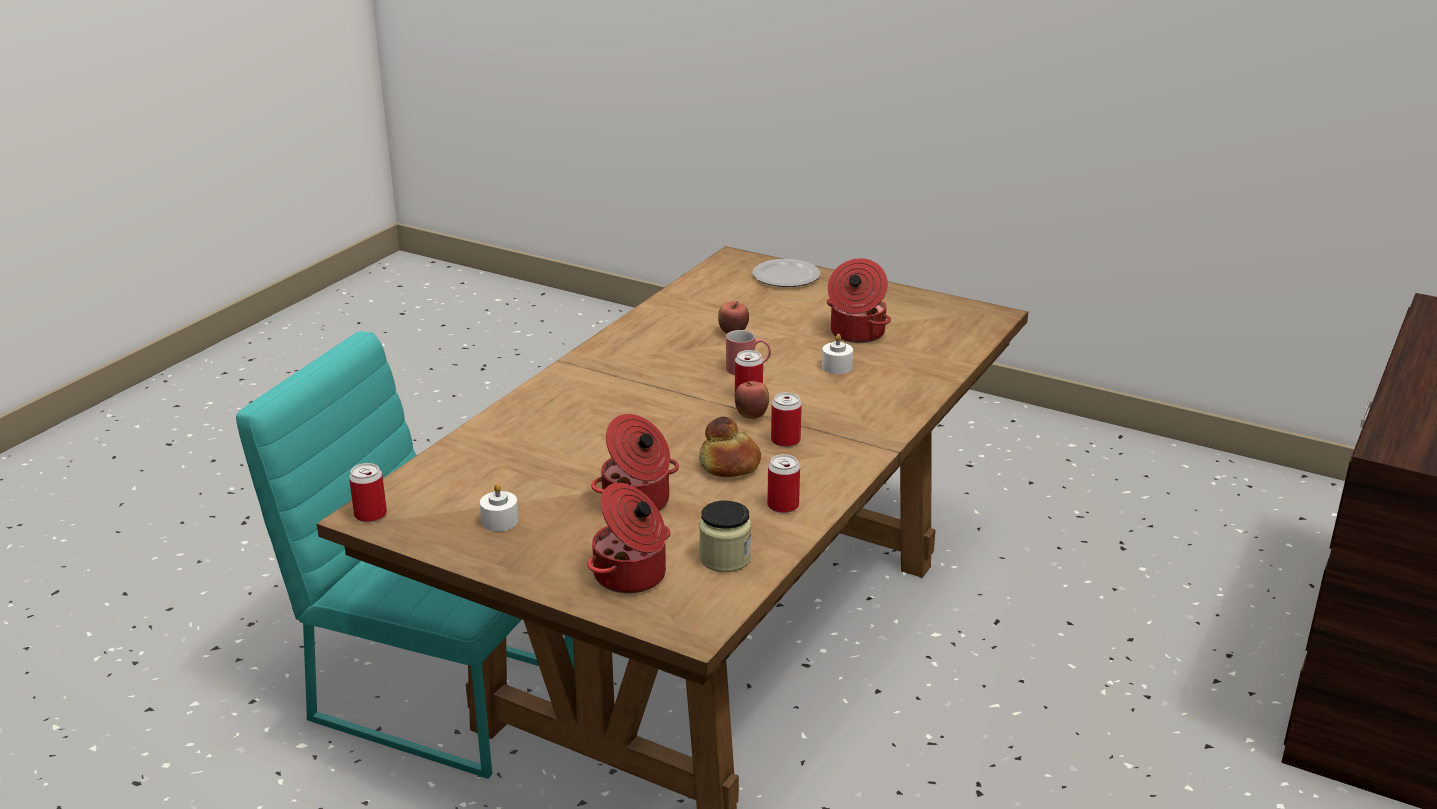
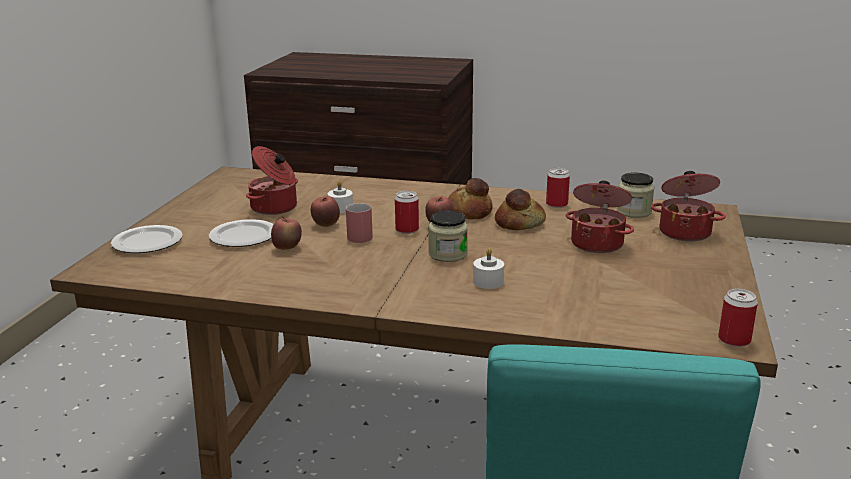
camera: 105 degrees left, 5 degrees down
(500, 521) = (676, 284): white candle -> white candle (488, 282)
(665, 408) = (447, 254): none -> jar
(776, 316) = (244, 236): none -> plate
(785, 441) = (470, 212): can -> bread
(787, 355) = (326, 225): none -> apple

